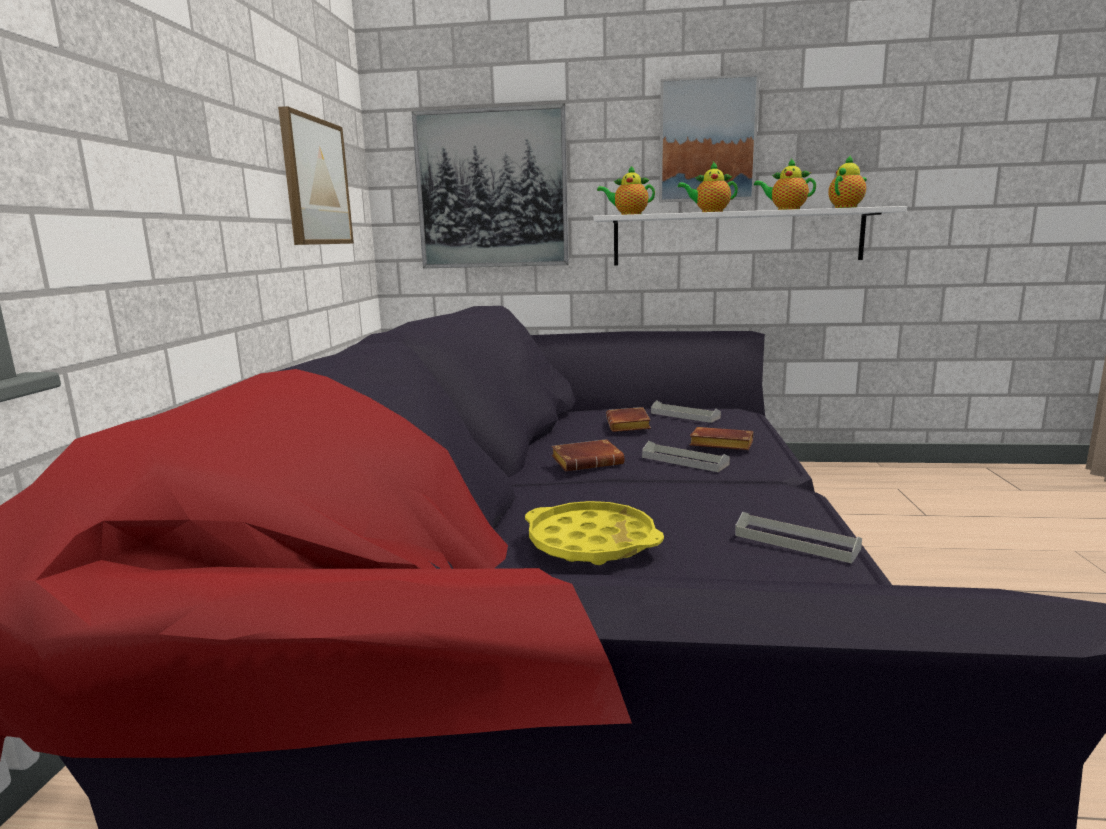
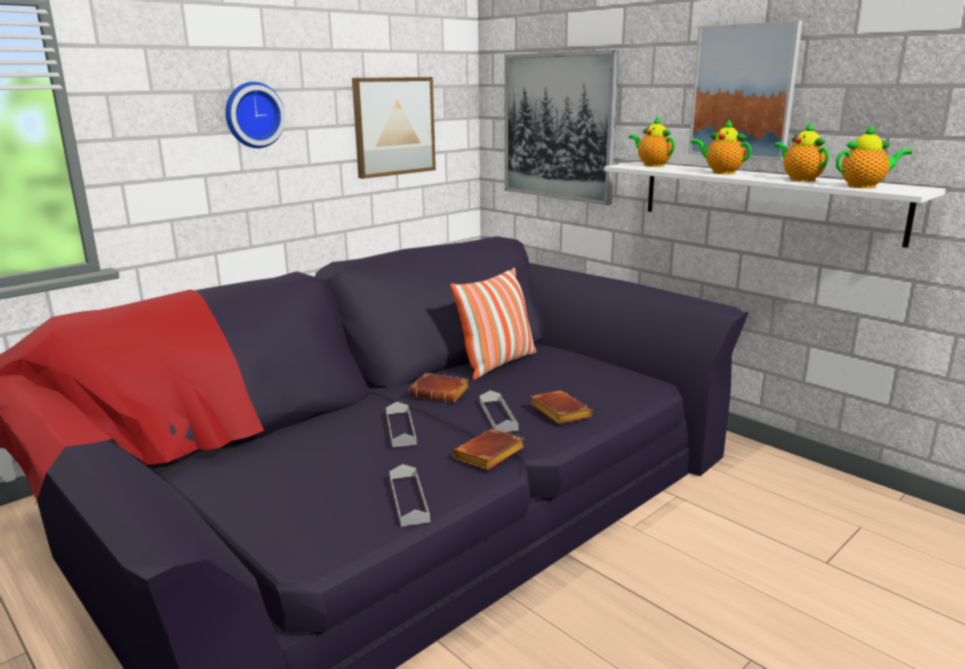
camera: 40 degrees right, 5 degrees up
(192, 129) = (253, 115): none -> wall clock
(568, 432) = (497, 363): none -> pillow
(591, 542) = (320, 448): yellow tray -> none
(629, 425) = (542, 372): brown book -> brown book (489, 456)
(685, 415) = (604, 376): grey tray -> grey tray (400, 428)

